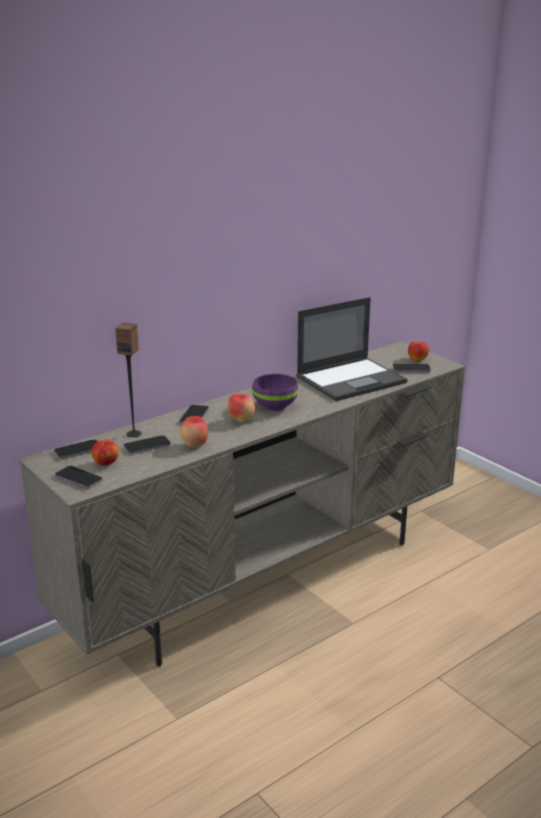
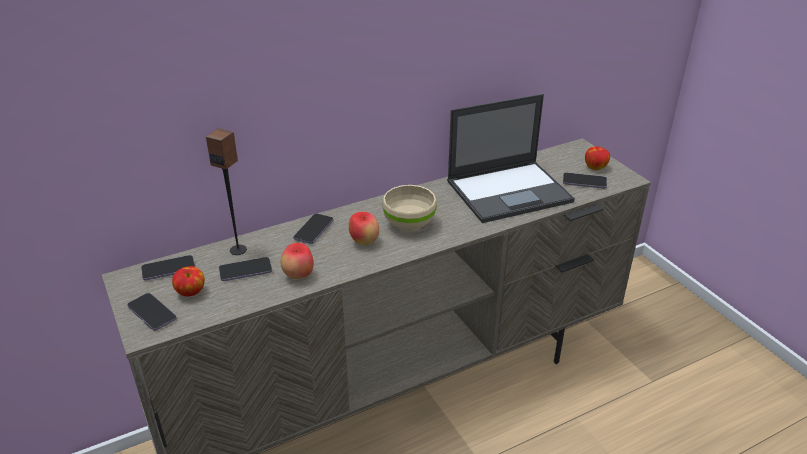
camera: 10 degrees right, 10 degrees up
(274, 407) = (408, 224): purple bowl -> beige bowl

